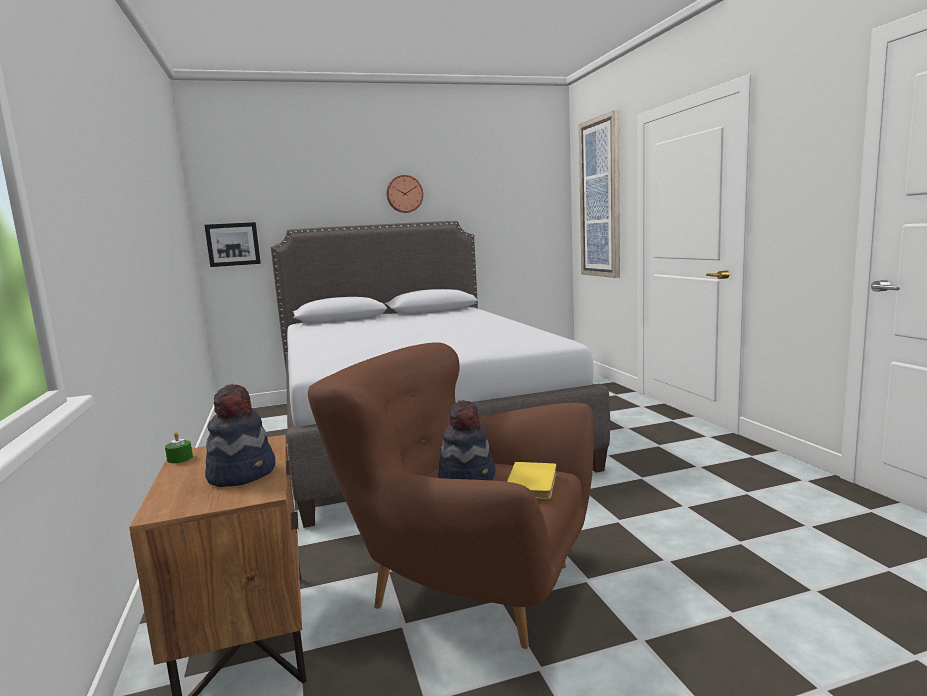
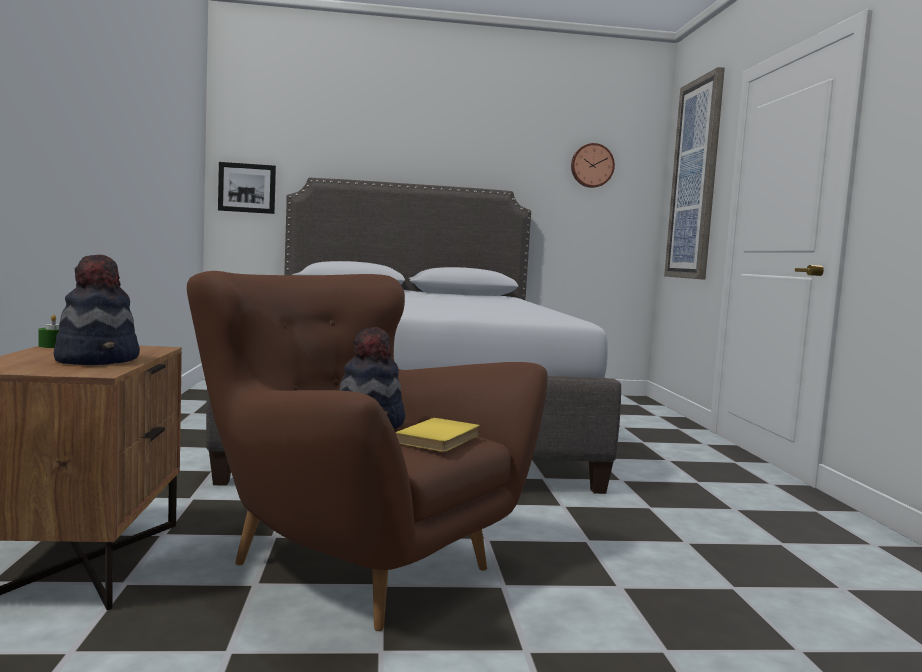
camera: 10 degrees right, 5 degrees down
(404, 194) = (453, 153): wall clock -> wall clock (592, 165)

